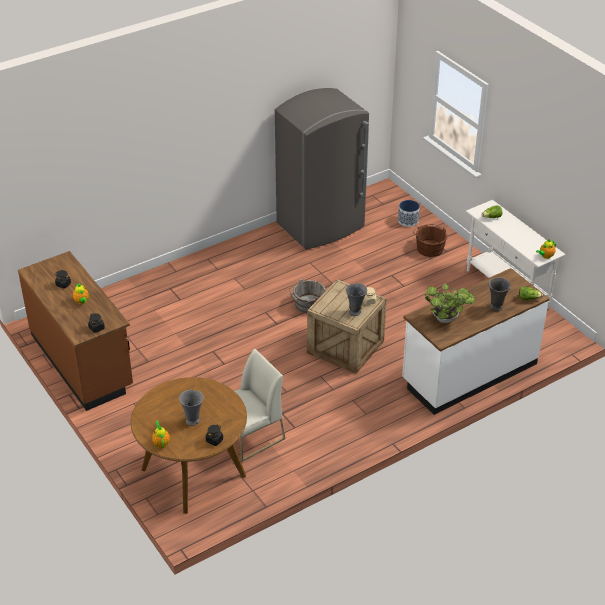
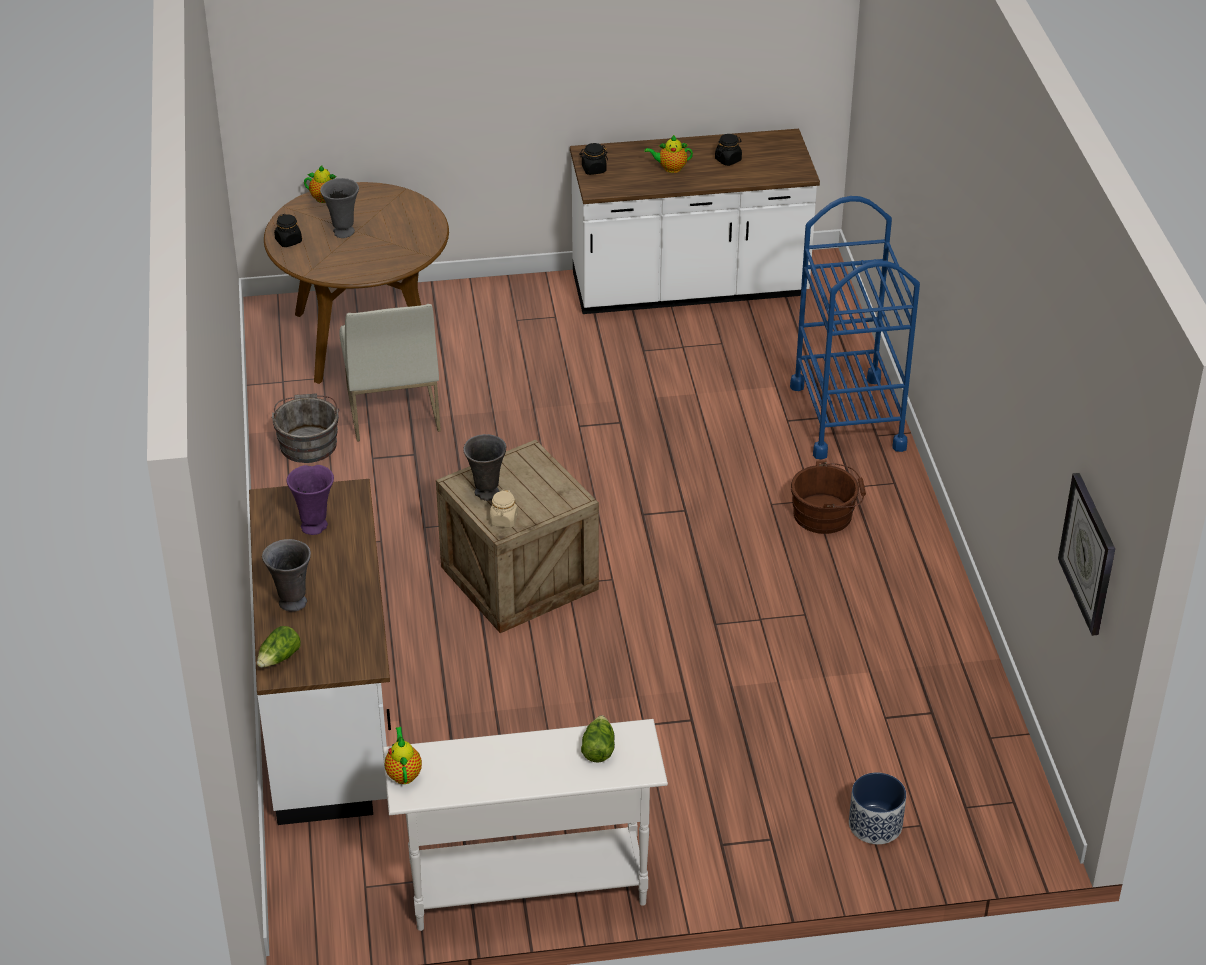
camera: 115 degrees right, 0 degrees up
(82, 361) = (689, 289): brown counter -> white counter
(166, 282) = (847, 417): none -> blue cart
(307, 305) = (672, 569): grey bucket -> grey bucket (308, 442)
(321, 226) = (927, 673): grey fridge -> none
(359, 88) = (1089, 553): none -> wall clock
(429, 247) = (752, 819): brown bucket -> brown bucket (826, 514)
(447, 319) = (315, 526): potted plant -> purple vase

